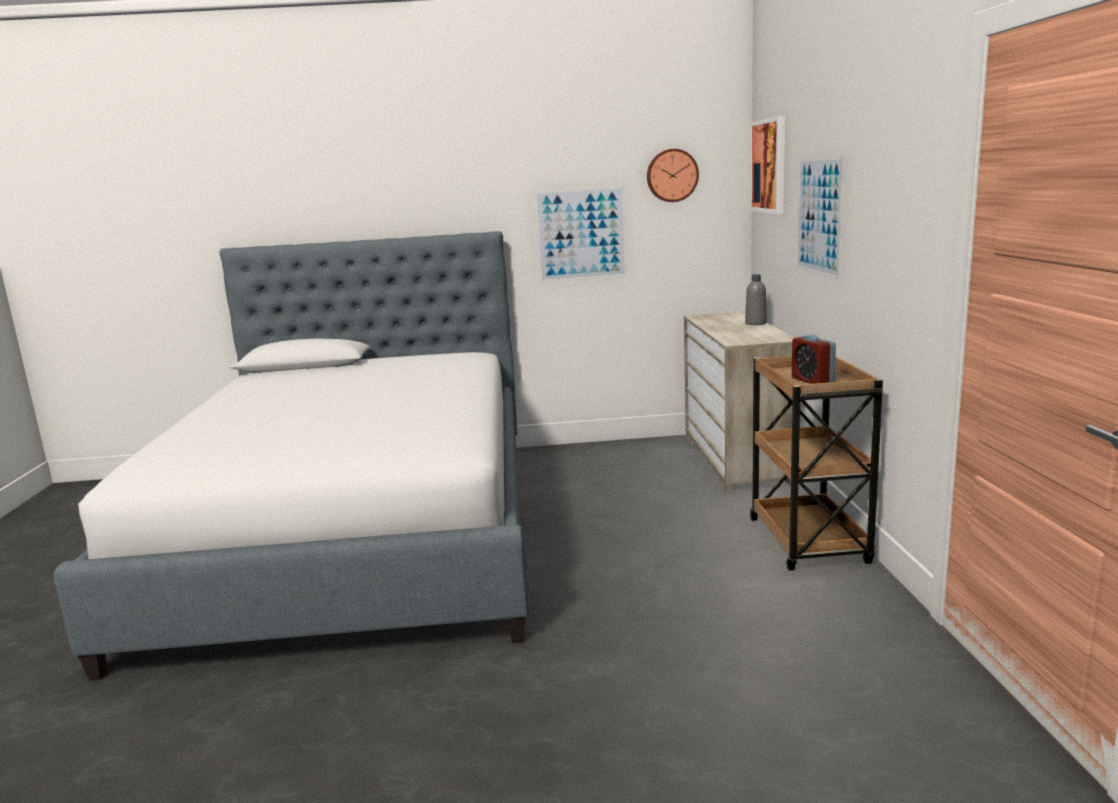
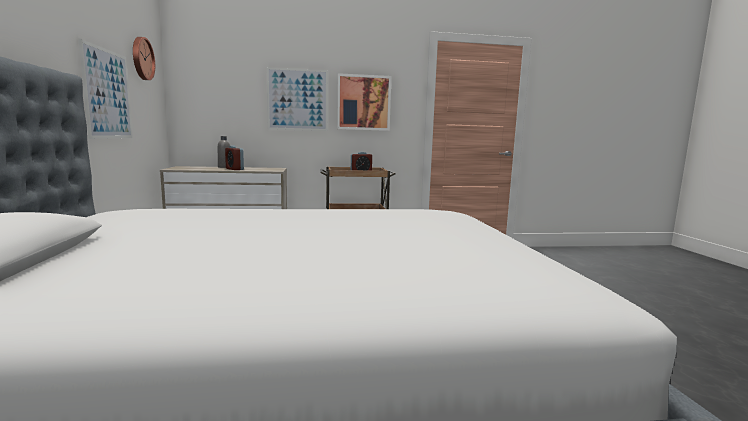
camera: 95 degrees left, 5 degrees down
(727, 329) = (234, 169): none -> alarm clock
(769, 166) = (208, 68): picture -> picture (363, 102)

